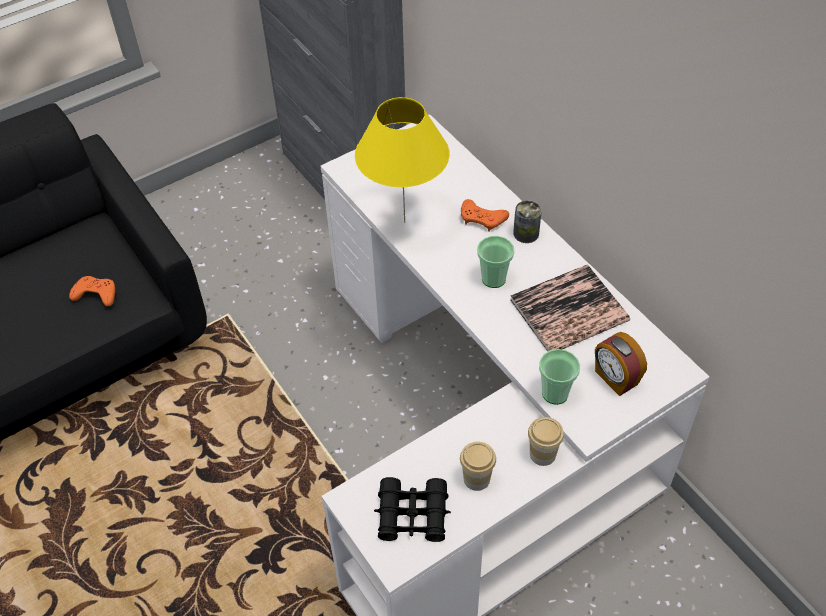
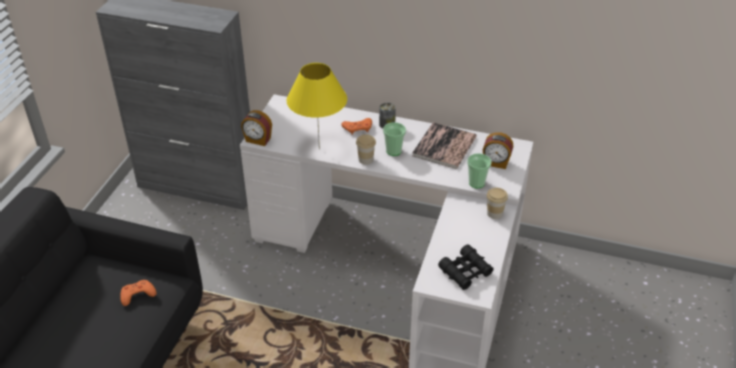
camera: 40 degrees left, 10 degrees down
(346, 170) = (258, 140): none -> alarm clock
(476, 479) = (477, 240): cup -> cup (365, 159)

